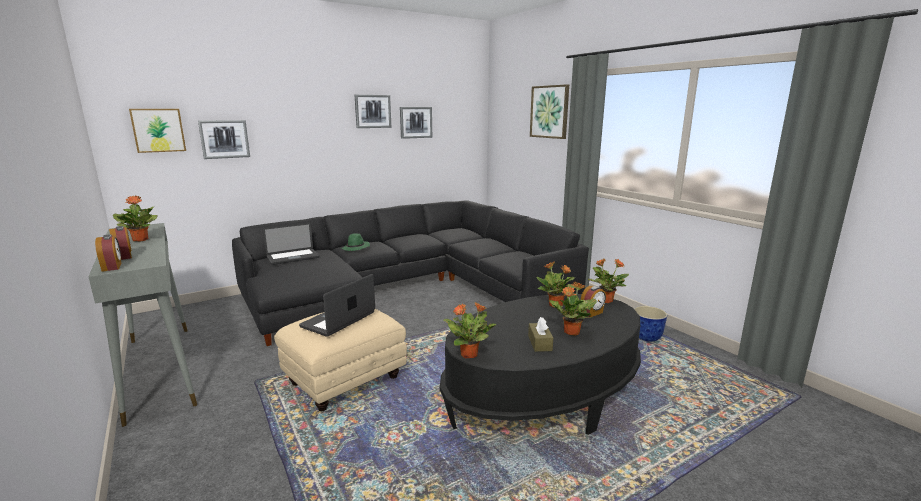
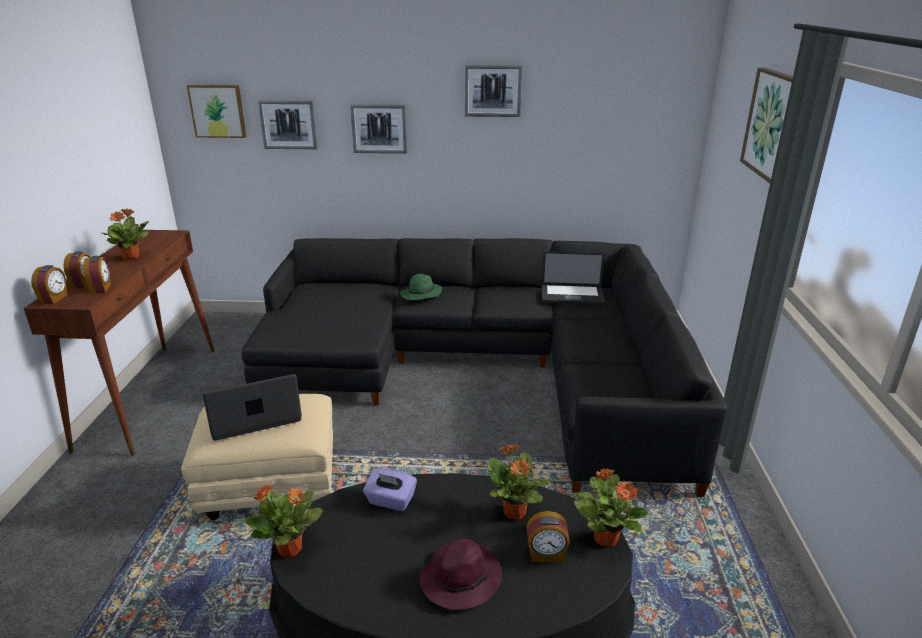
camera: 35 degrees right, 10 degrees up
(150, 255) = (101, 288): none -> alarm clock
(160, 369) = (151, 395): grey console table -> brown console table
(293, 257) = (335, 292): laptop -> laptop (572, 296)
(416, 122) = (565, 109): picture -> picture (379, 128)
(491, 320) = (390, 501): none -> purple tissue box
(539, 343) = (393, 575): brown tissue box -> none
(571, 332) = (461, 578): potted plant -> purple hat
(647, 337) = (749, 616): planter -> none

